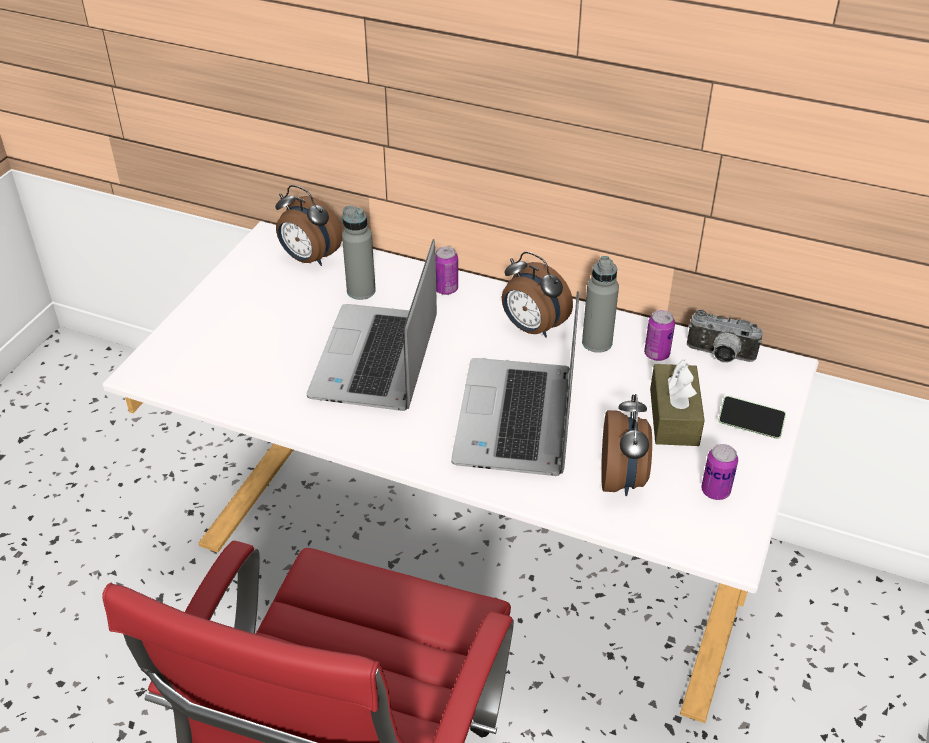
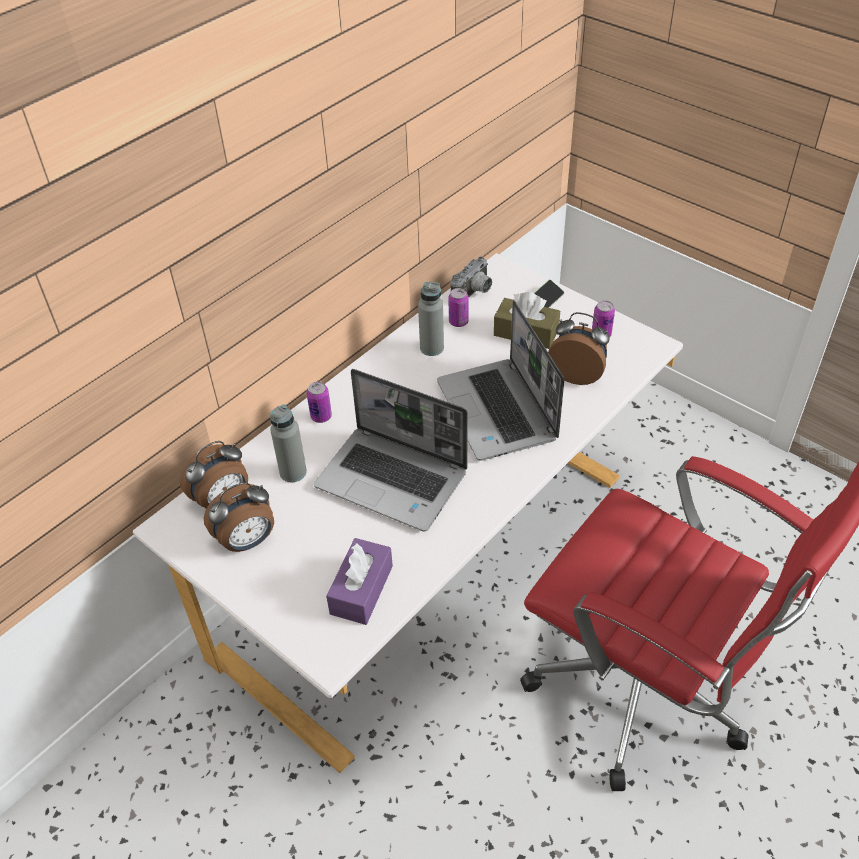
camera: 70 degrees left, 5 degrees up
(224, 373) = (361, 589): none -> purple tissue box
(517, 420) = (498, 411): laptop -> laptop turned 45 degrees clockwise
(532, 328) = (398, 378): alarm clock -> alarm clock (247, 541)

